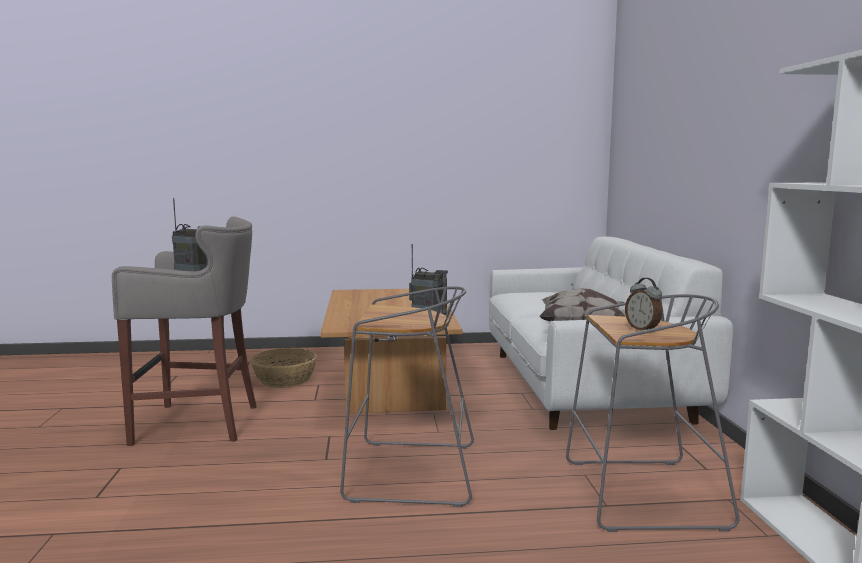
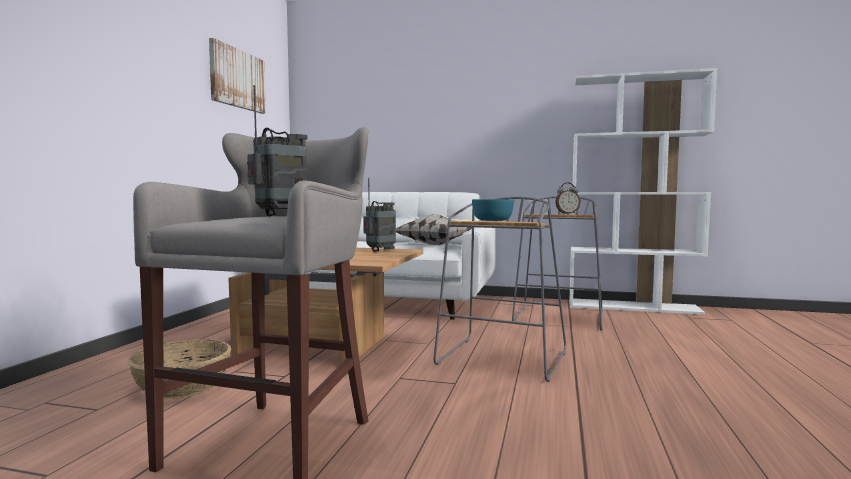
camera: 70 degrees left, 5 degrees down
(395, 312) = (492, 220): none -> turquoise bowl
(507, 115) = (237, 79): none -> picture

